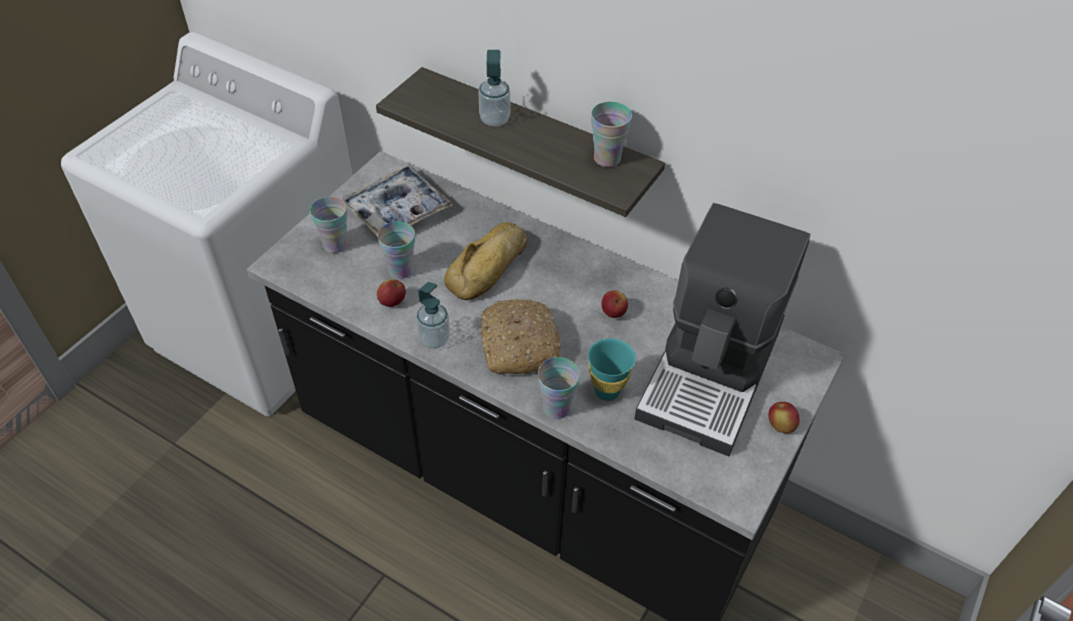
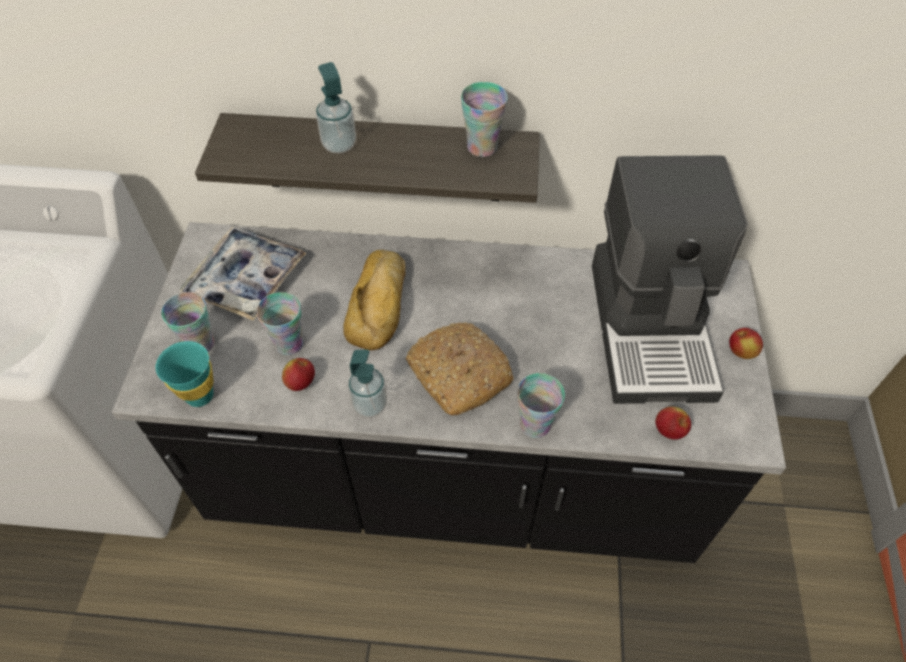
camera: 25 degrees left, 5 degrees up
(607, 391) = (571, 386): turquoise cup -> turquoise cup (200, 395)
(613, 313) = (527, 303): apple -> apple (669, 431)

